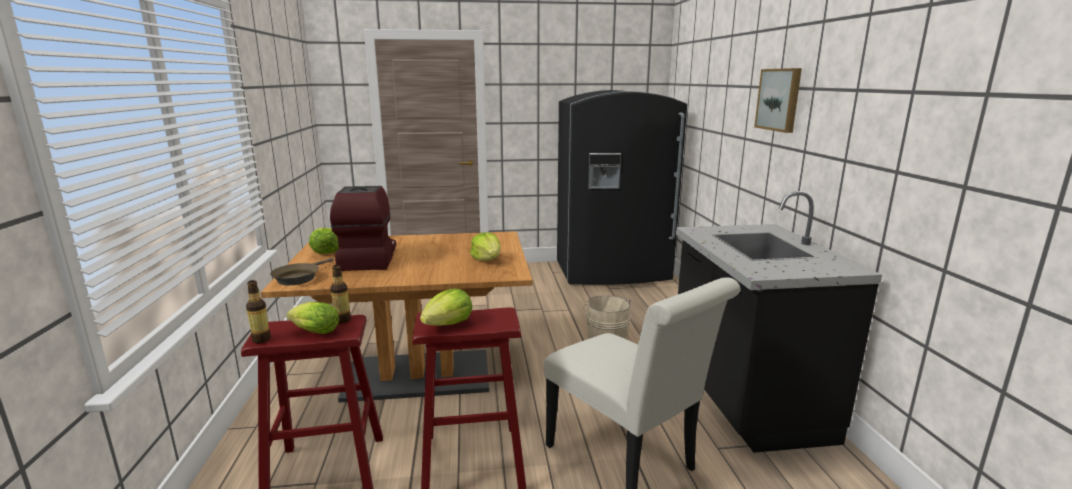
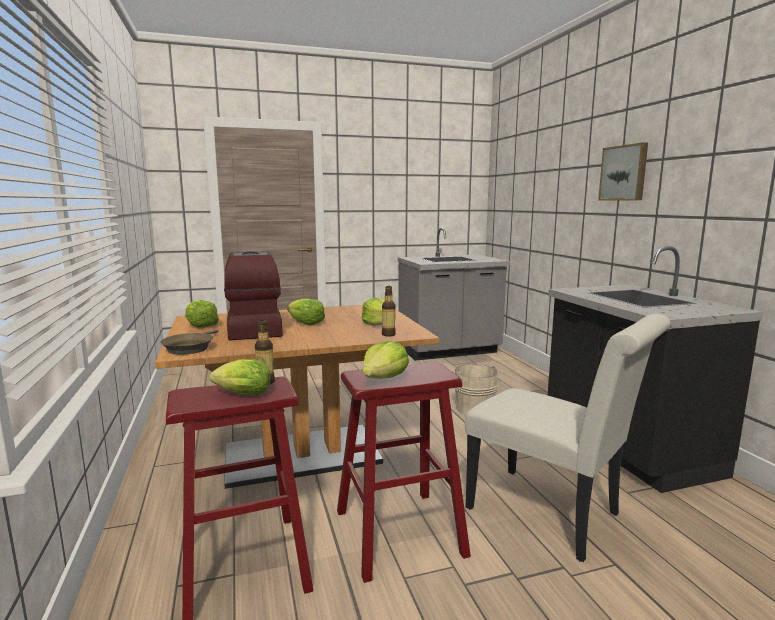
camera: 10 degrees left, 5 degrees down
(261, 339) = (185, 404): bottle -> bottle (388, 334)
(419, 254) = (305, 323): none -> lettuce
(613, 272) = (449, 351): black fridge -> grey counter

